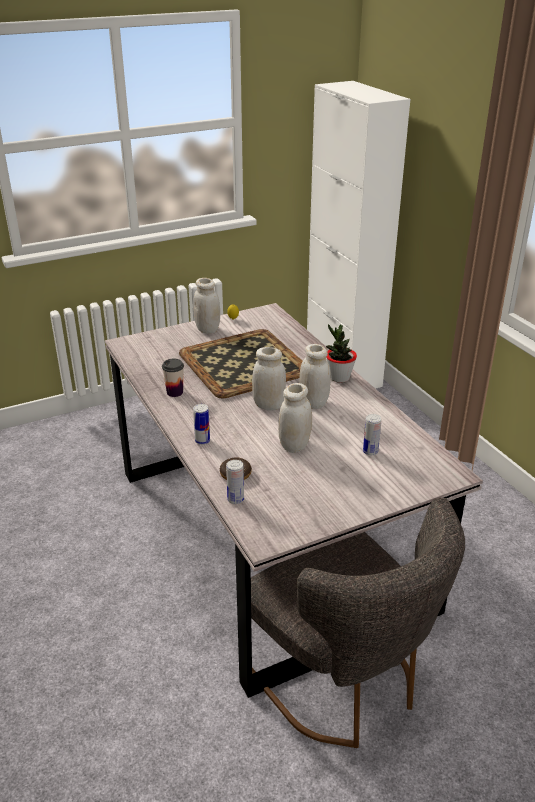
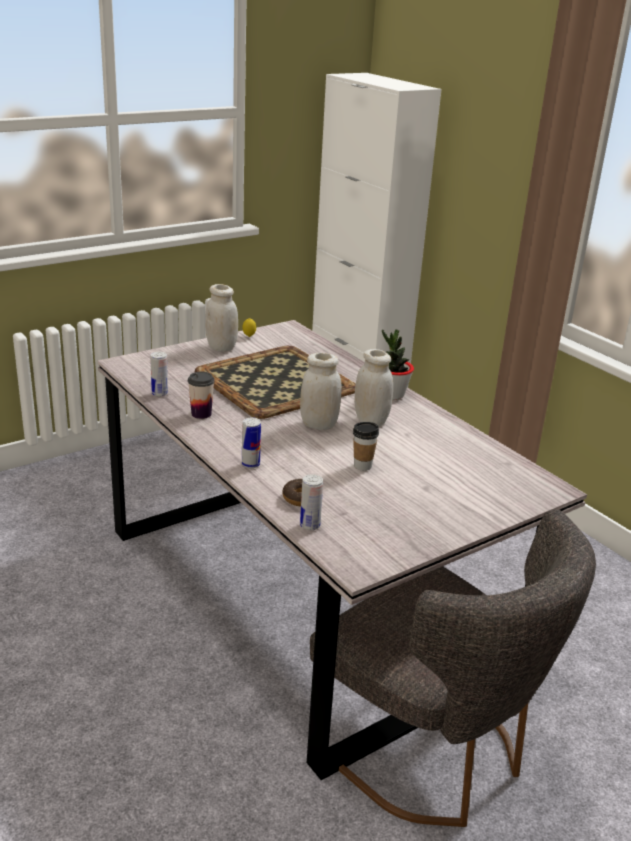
camera: 10 degrees left, 5 degrees down
(294, 445) = (362, 466): white jar -> cup
(370, 451) = (452, 469): can -> can (159, 393)

